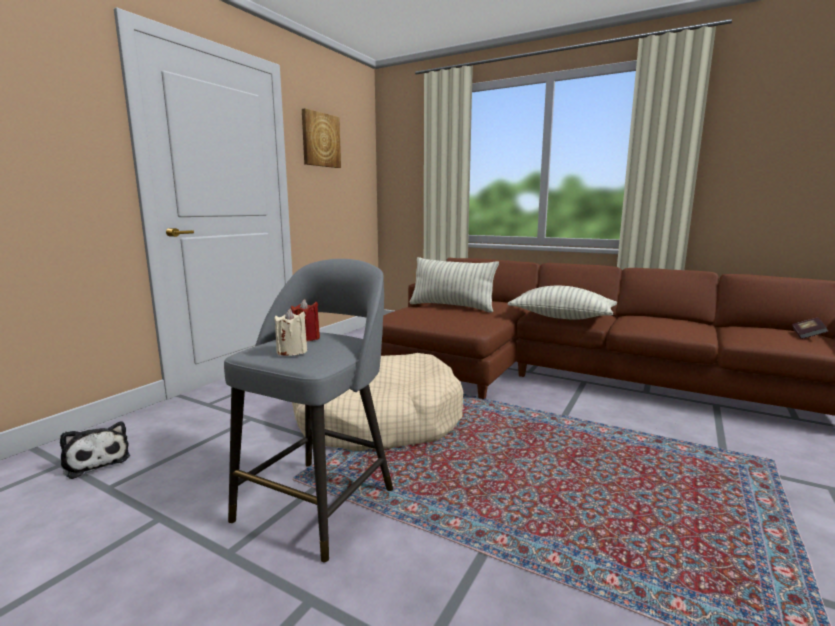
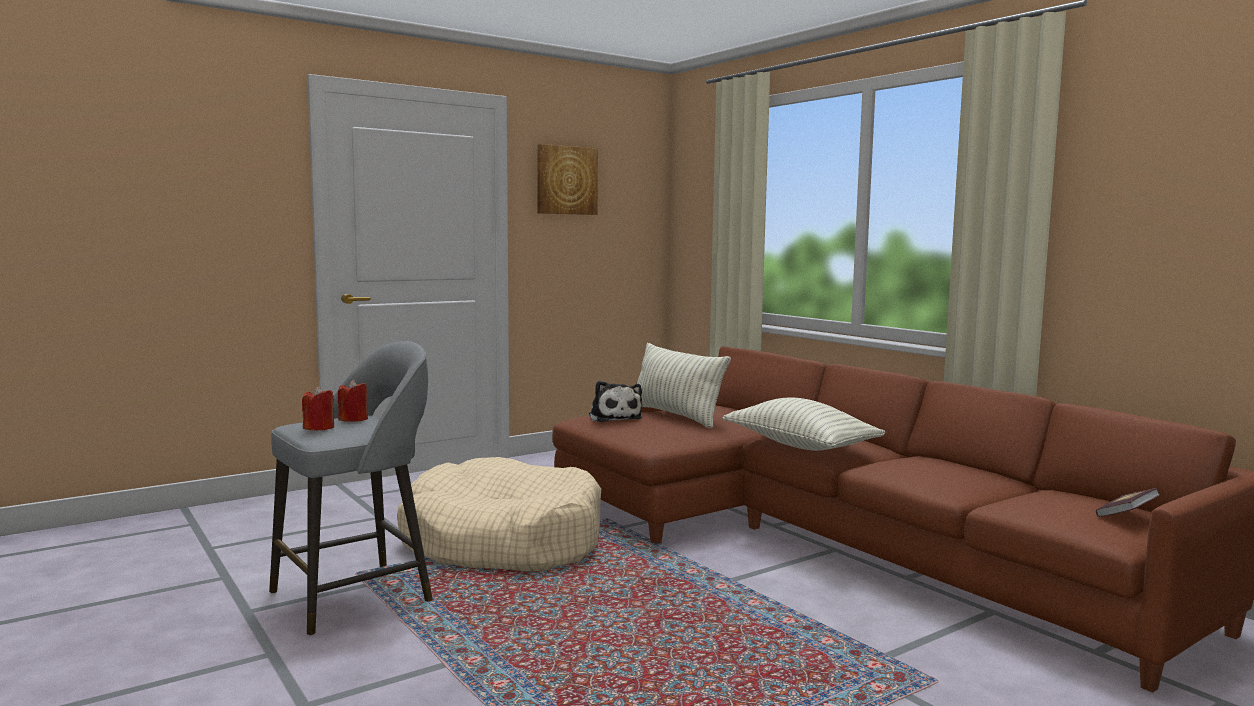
camera: 25 degrees right, 5 degrees down
(96, 461) = (219, 527): plush toy -> plush toy (614, 417)
(292, 351) = (319, 428): beige candle -> red candle

